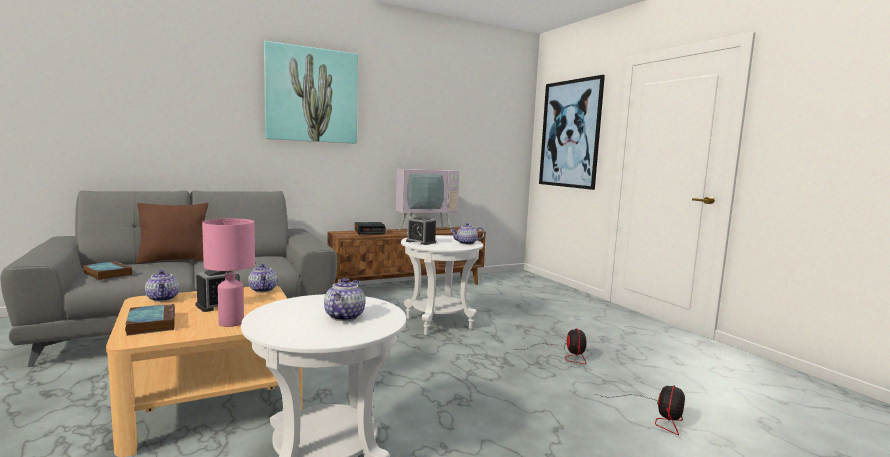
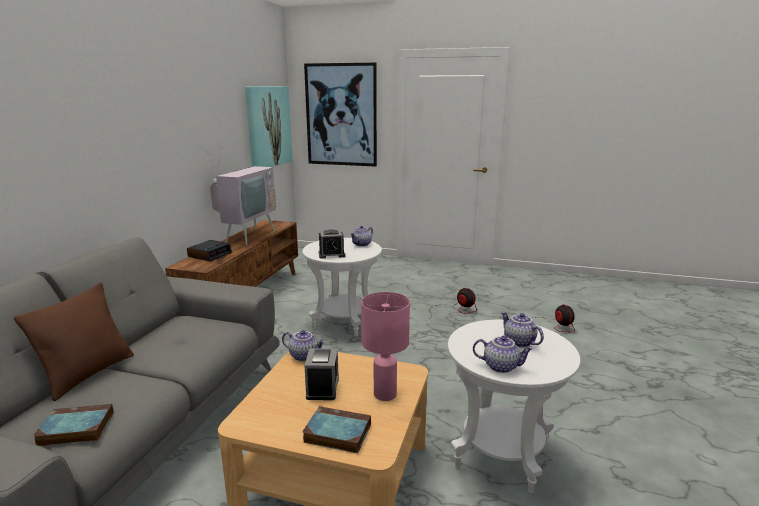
camera: 45 degrees left, 10 degrees up
(163, 298) = (256, 411): teapot -> teapot (501, 366)
(312, 95) = (119, 100): picture -> picture (268, 126)

